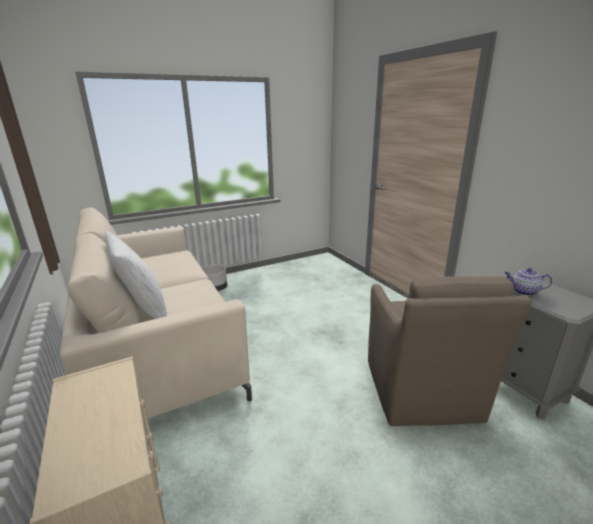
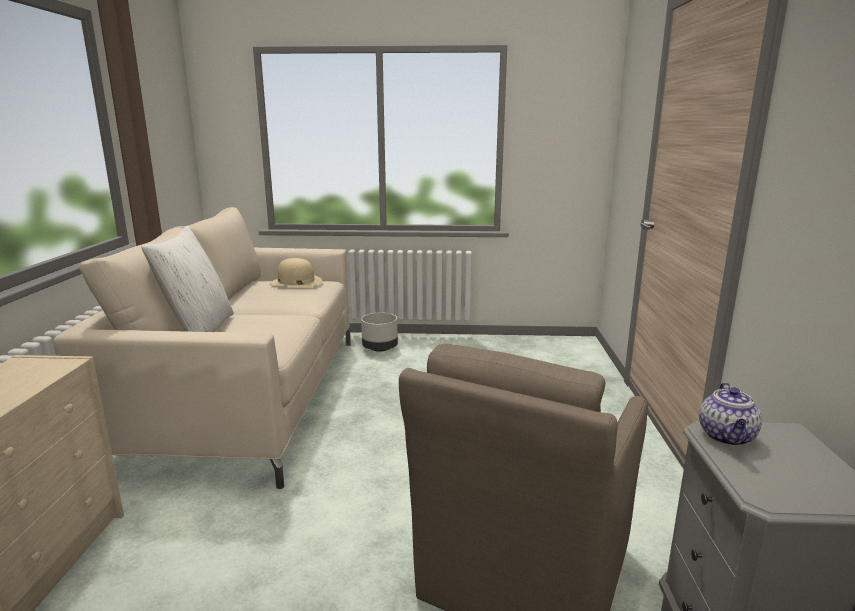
camera: 30 degrees right, 5 degrees down
(162, 257) = (296, 282): none -> beige hat
(523, 291) = (727, 437): teapot -> teapot turned 120 degrees counterclockwise

